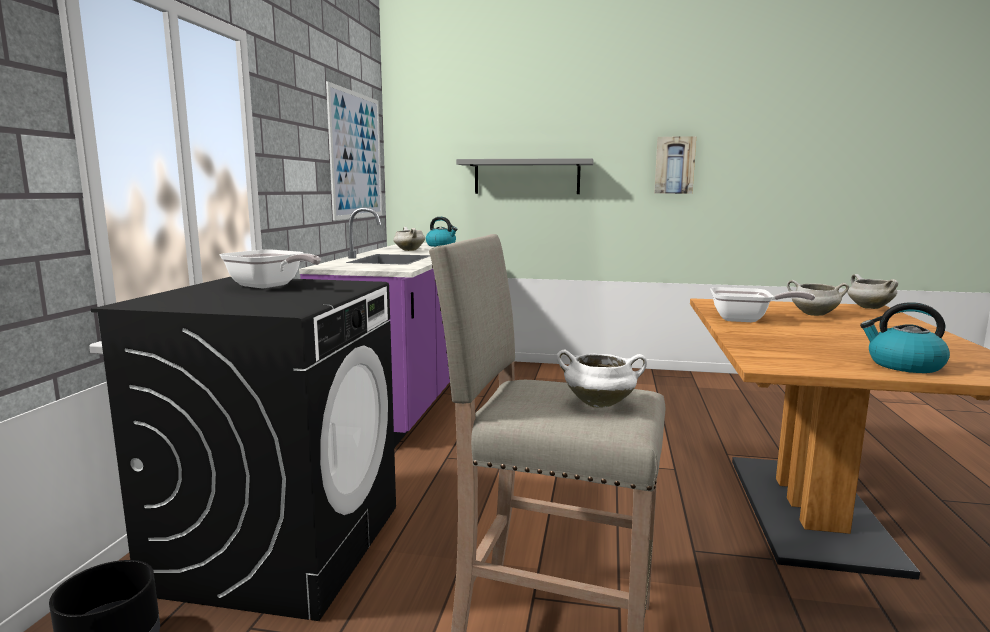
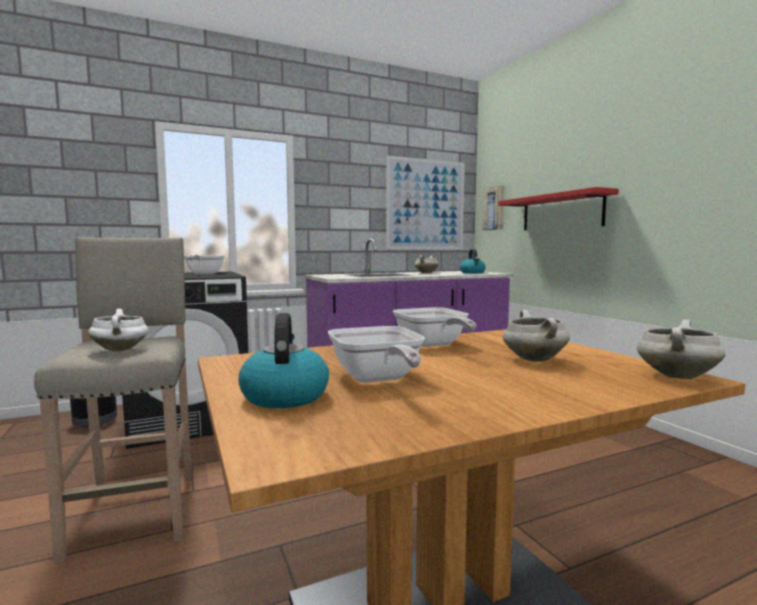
camera: 55 degrees right, 5 degrees down
(526, 177) = (561, 212): grey shelf -> red shelf
(674, 165) = (710, 183): picture -> picture (494, 208)
(860, 345) = (377, 379): none -> frying pan

